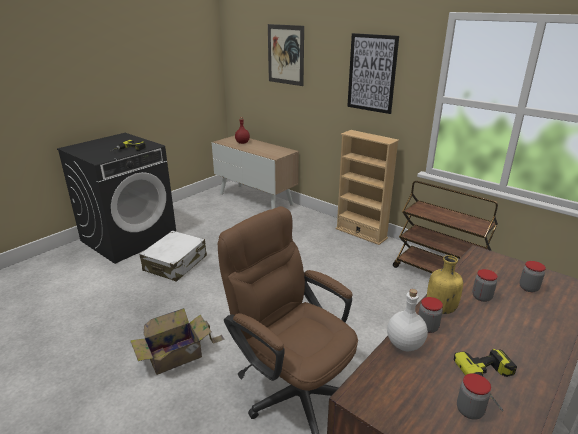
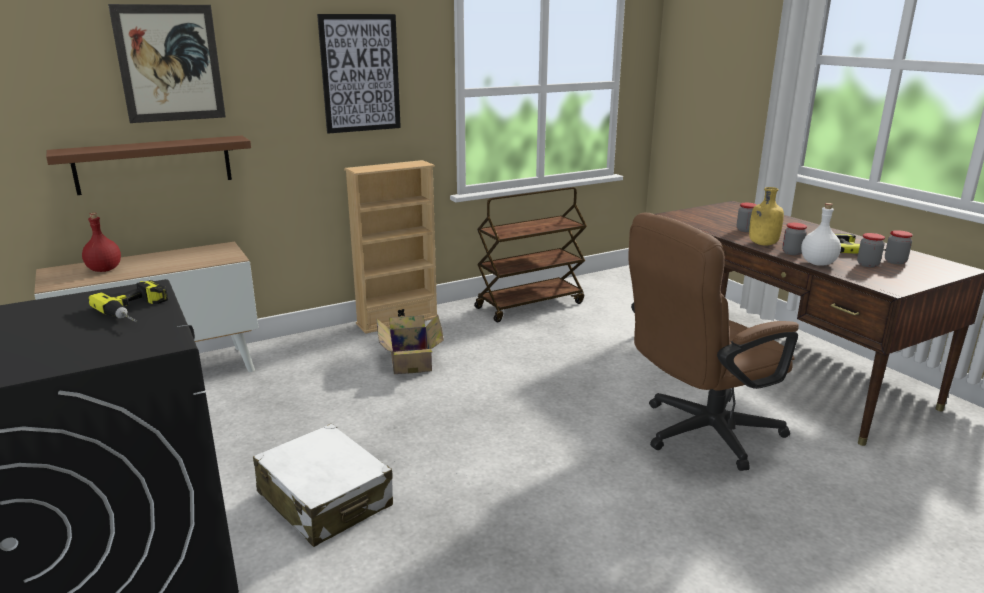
camera: 70 degrees left, 5 degrees down
(177, 355) = (609, 521): cardboard box -> cardboard box (411, 359)
(275, 102) = (154, 164): none -> brown shelf
(528, 288) = (732, 216): jar -> jar (867, 264)

